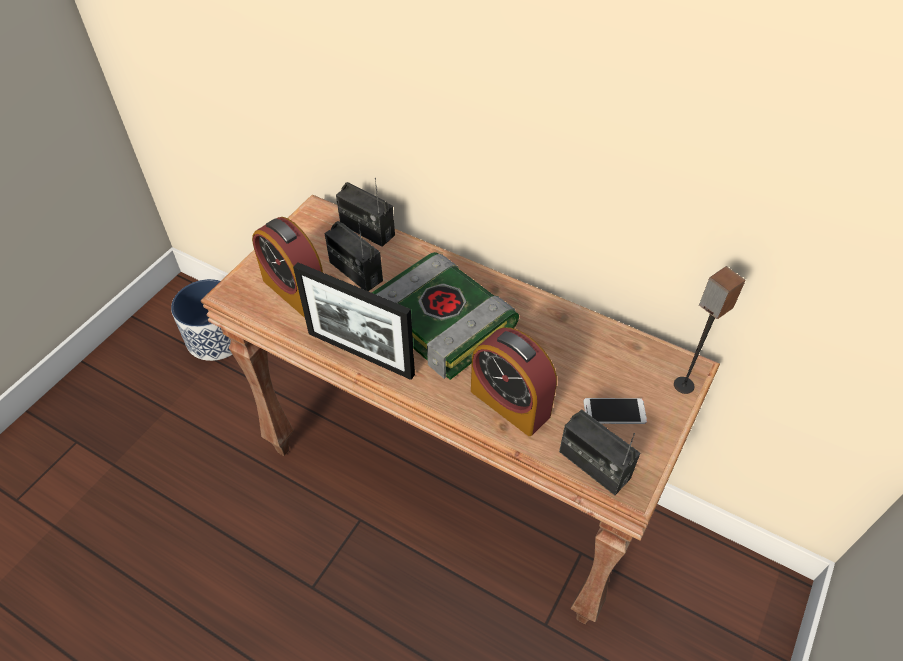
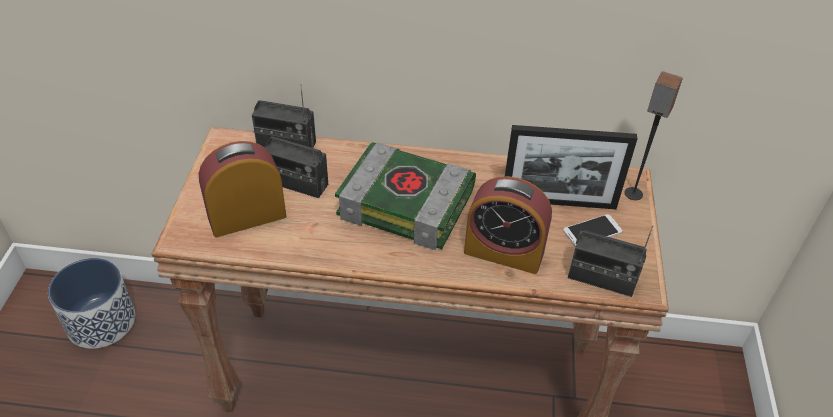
camera: 25 degrees left, 5 degrees down
(295, 290) = (247, 216): alarm clock -> alarm clock turned 135 degrees clockwise
(360, 354) = (345, 253): picture frame -> picture frame (558, 202)

